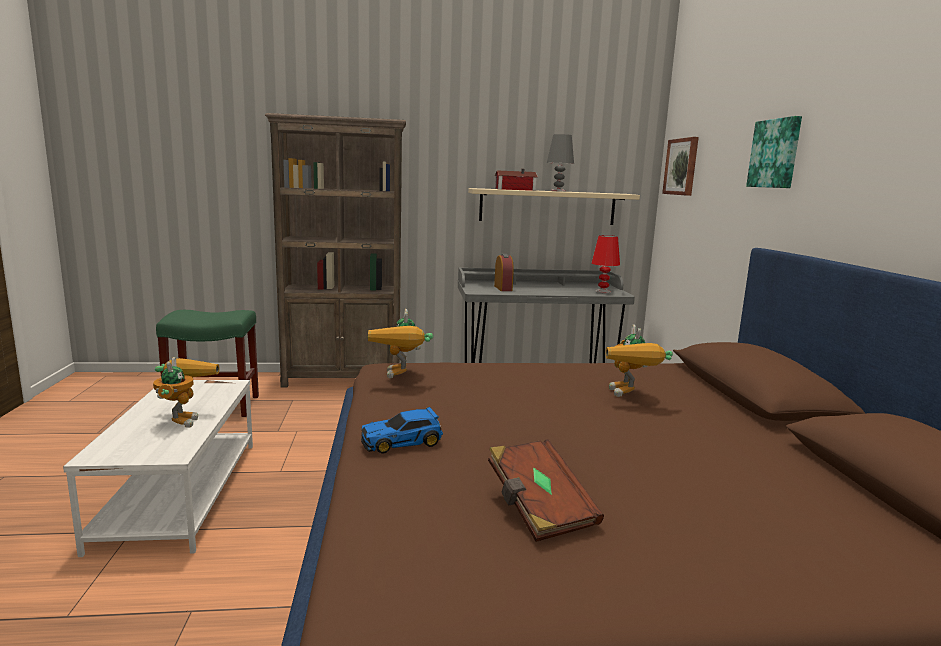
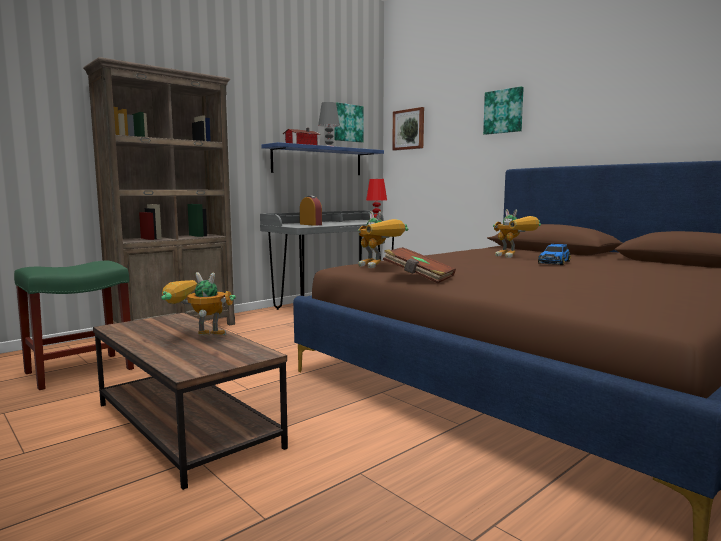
camera: 35 degrees left, 5 degrees down
(179, 492) = (184, 425): white coffee table -> brown coffee table
(183, 418) = (197, 338): toy robot -> toy robot turned 45 degrees counterclockwise
(403, 442) = (479, 284): toy car -> toy car (554, 262)
(539, 508) = (616, 286): brown book -> brown book (418, 278)
(547, 207) = (318, 161): beige shelf -> blue shelf
(599, 157) = (347, 123): none -> picture

